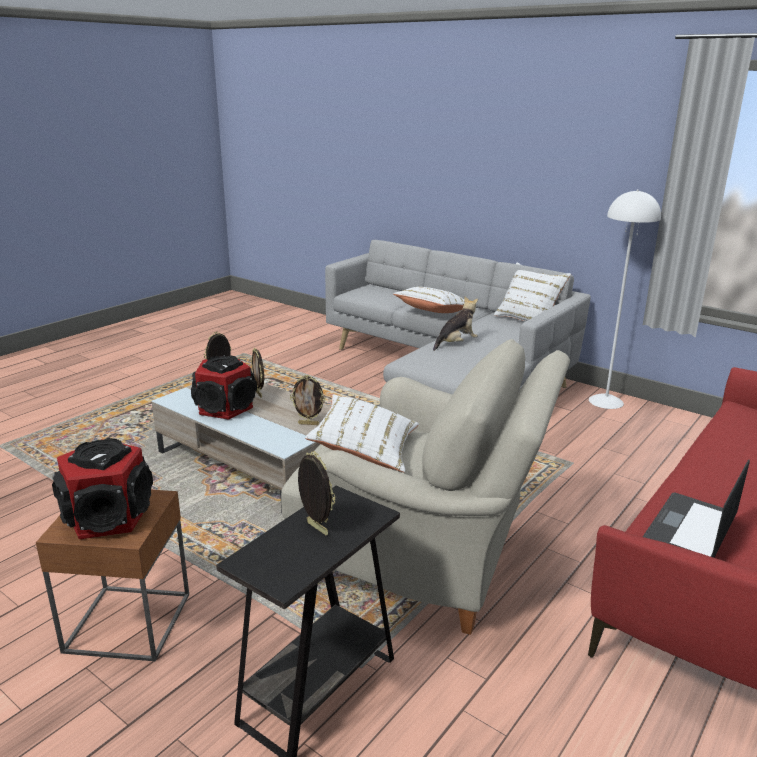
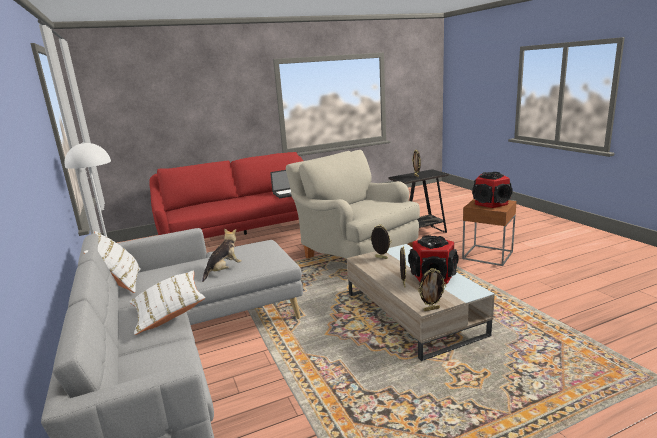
camera: 150 degrees left, 5 degrees down
(365, 450) = (376, 205): white pillow -> none
(456, 344) = (224, 271): plush toy -> plush toy turned 135 degrees clockwise

